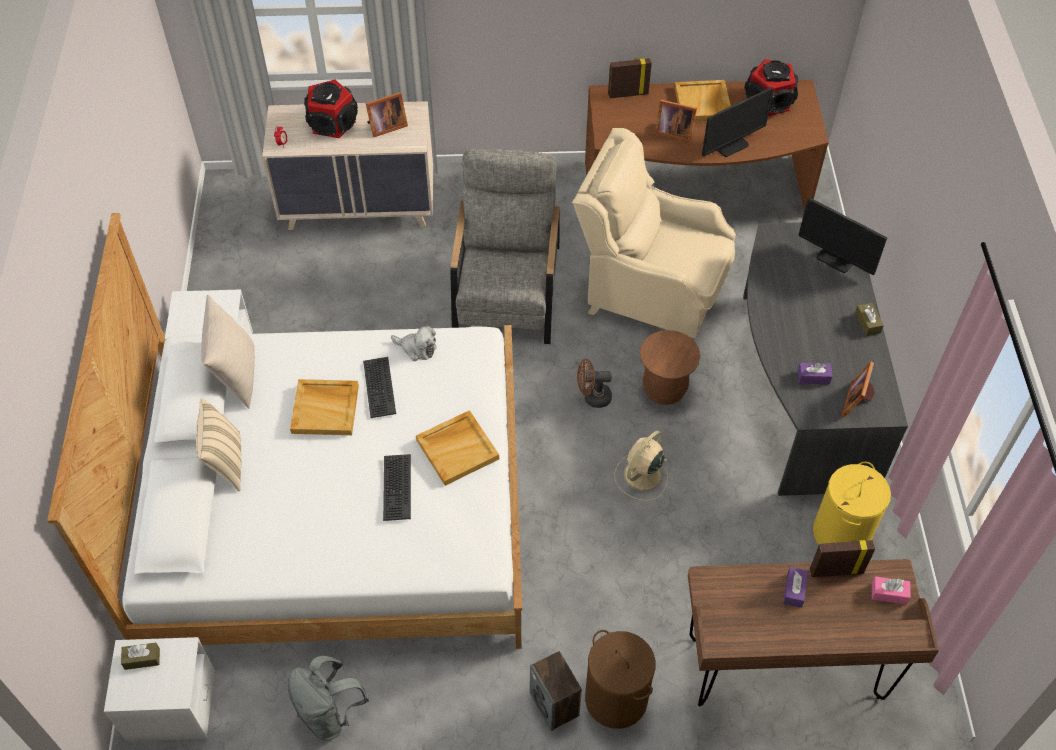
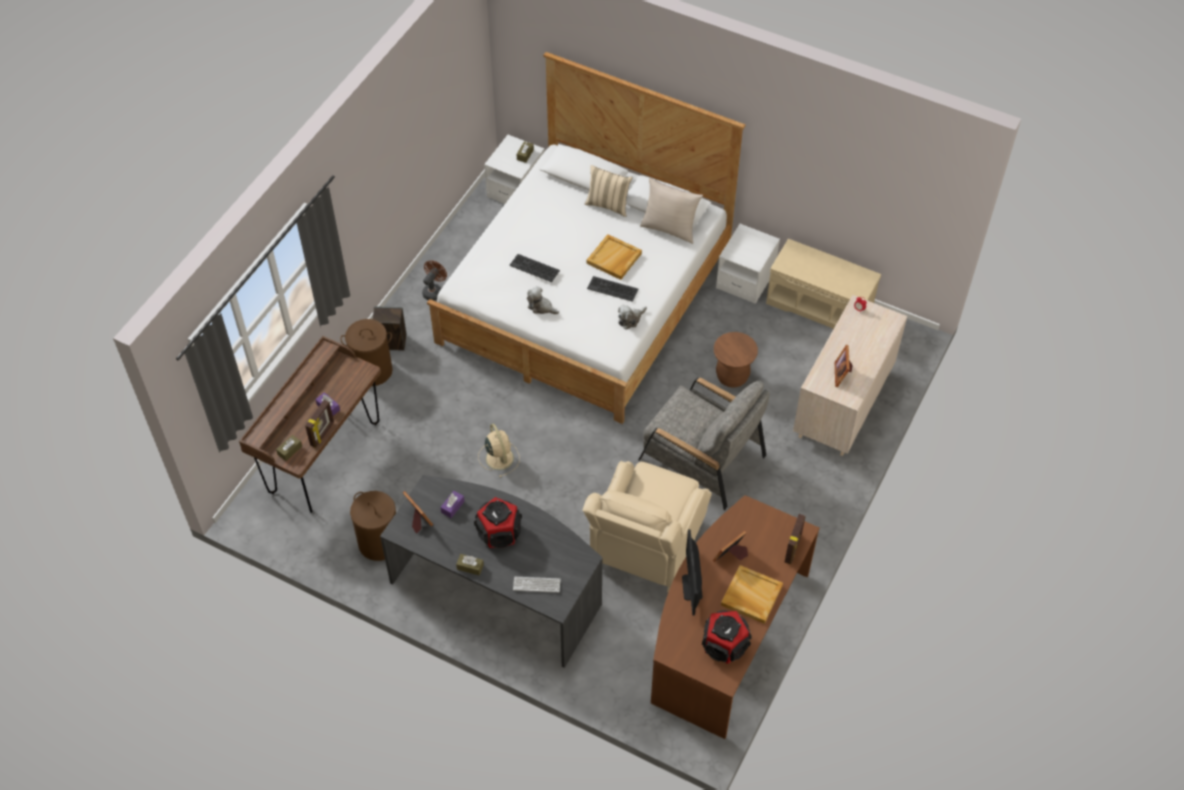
camera: 120 degrees right, 0 degrees up
(222, 273) = (820, 305): none -> beige bench
(330, 713) = (462, 248): grey backpack -> none
(333, 123) = (864, 345): speaker -> speaker (499, 532)
(457, 449) = (541, 307): beige tray -> plush toy
(592, 397) = (577, 462): brown fan -> brown fan (434, 291)
(650, 291) = (646, 546): beige armchair -> beige armchair turned 150 degrees clockwise
(664, 389) = (555, 506): brown stool -> brown stool (732, 376)
(835, 259) = (536, 585): monitor -> keyboard
(841, 533) = (379, 542): yellow laundry basket -> brown laundry basket
(889, 593) = (290, 450): pink tissue box -> brown tissue box

